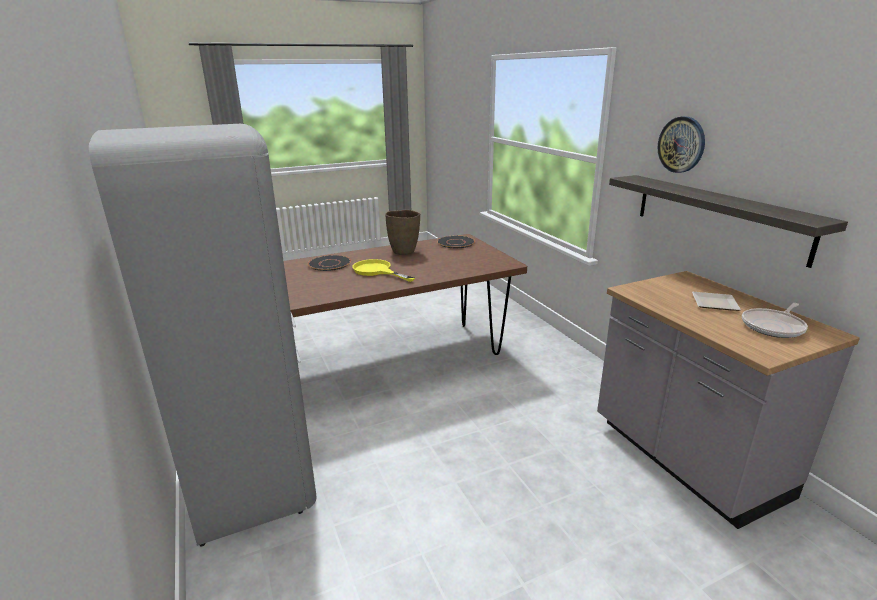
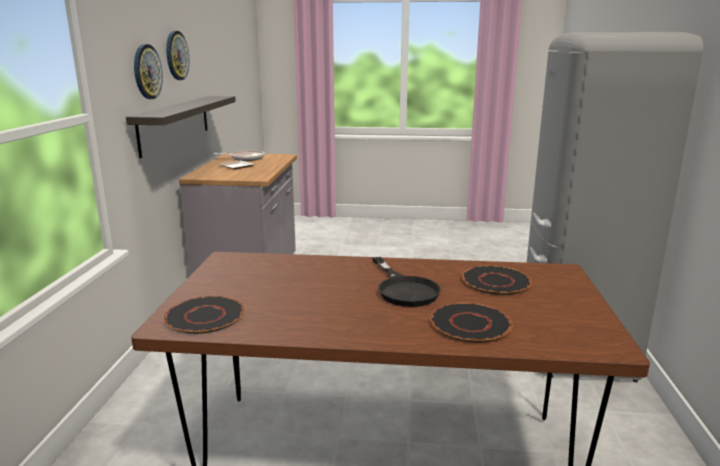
camera: 150 degrees left, 5 degrees down
(322, 287) = (496, 281): none -> black plate
(377, 271) = (404, 289): yellow frying pan -> black frying pan
(404, 252) = (321, 318): brown vase -> none
(757, 138) = (176, 55): none -> wall clock

